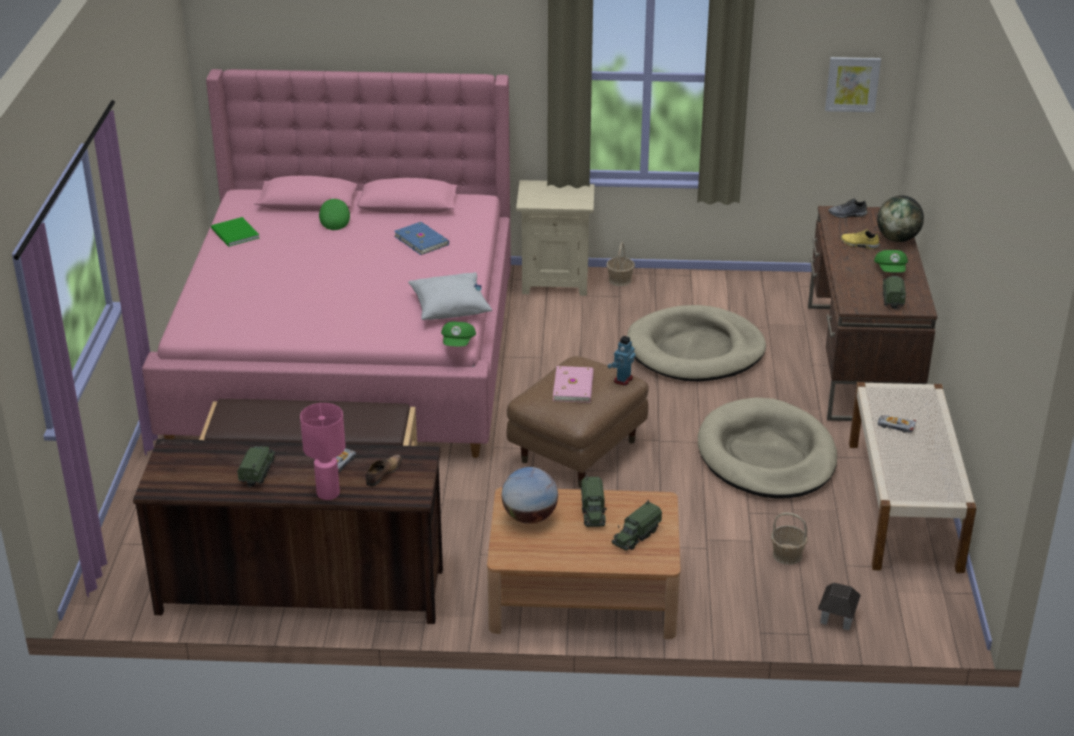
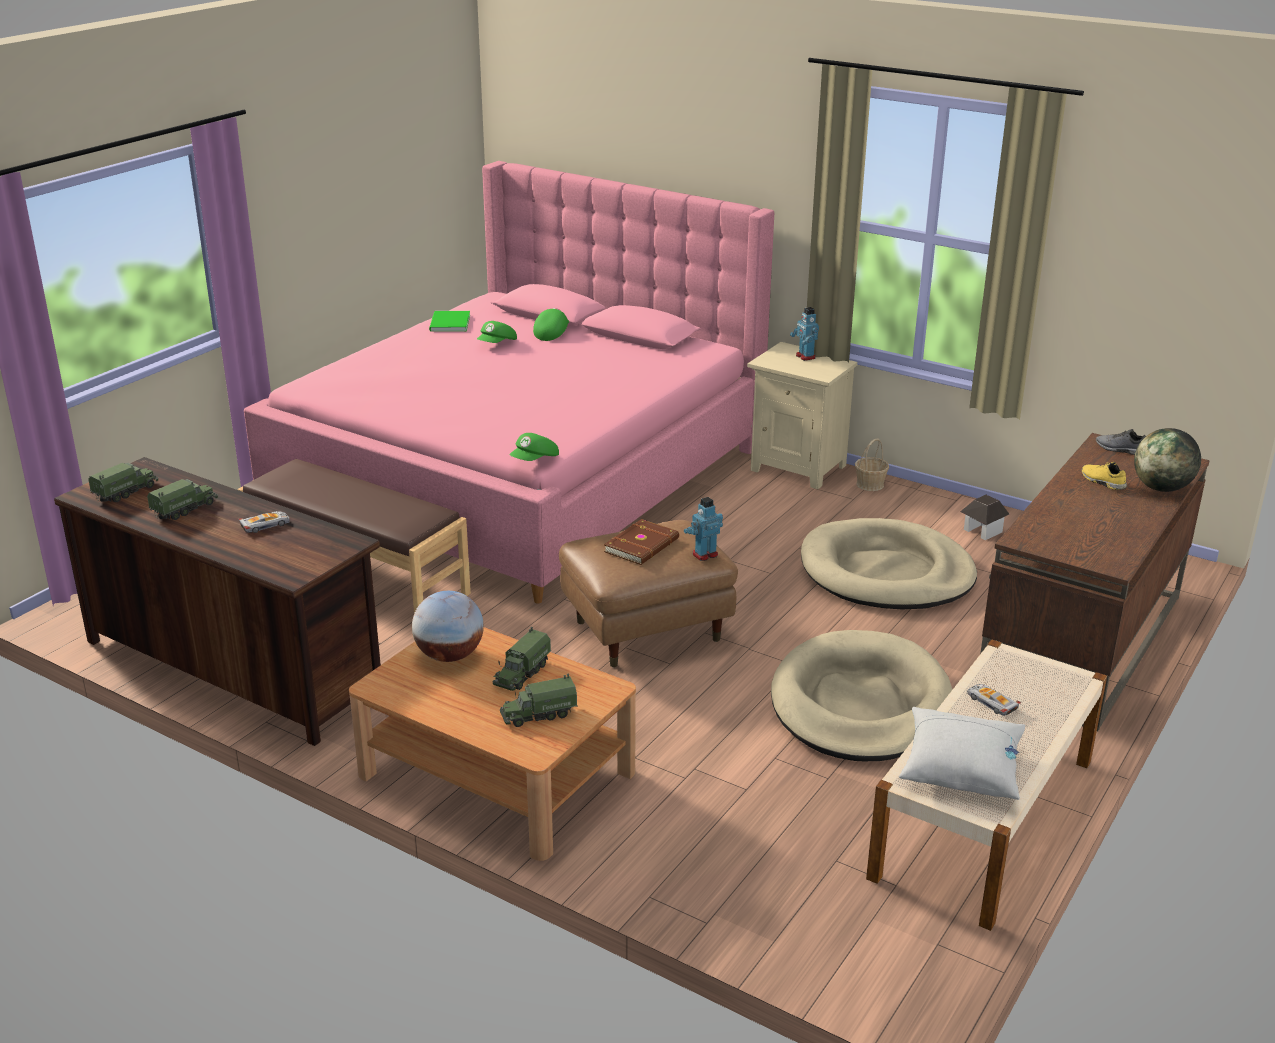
camera: 30 degrees right, 5 degrees down
(327, 493) = (218, 547): pink table lamp -> none
(383, 474) = (291, 547): shoe -> none
(422, 240) = (614, 367): blue book -> none
(450, 308) = (567, 428): grey pillow -> grey pillow (960, 769)
(552, 190) = (805, 357): none -> toy robot
(574, 387) = (643, 545): pink book -> brown book
(787, 555) = (773, 821): basket -> none
(837, 618) = (762, 918): toy house -> toy house (982, 531)
(852, 84) = (1183, 288): picture -> none
(891, 270) = (1115, 517): green cap -> green cap (497, 344)
(892, 298) = (1085, 546): toy truck -> toy truck (126, 492)

